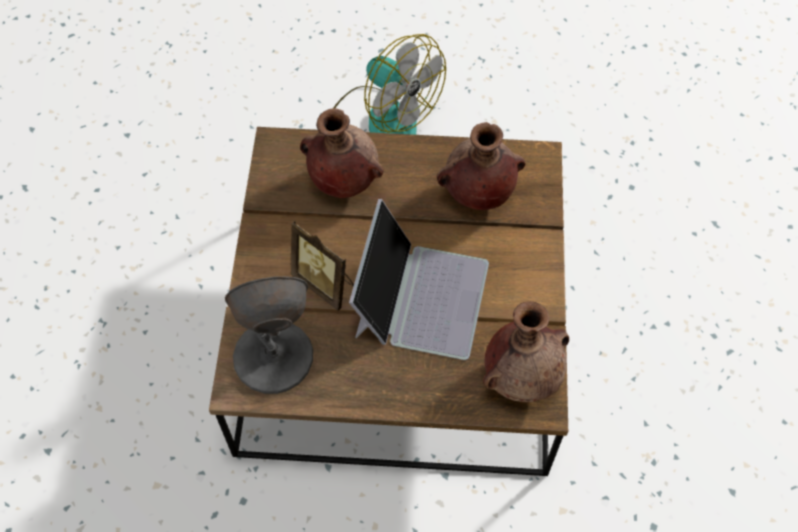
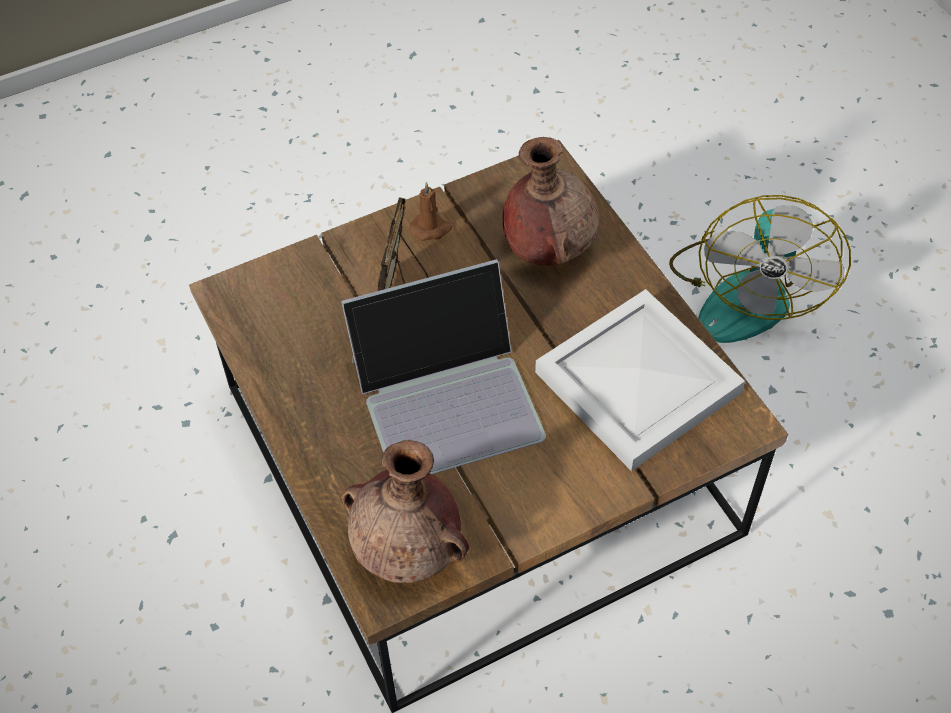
camera: 60 degrees right, 5 degrees down
(273, 357) = (281, 304): grey table lamp -> none
(276, 236) = (431, 228): none -> brown candle
(477, 193) = (634, 382): brown vase -> white tray

